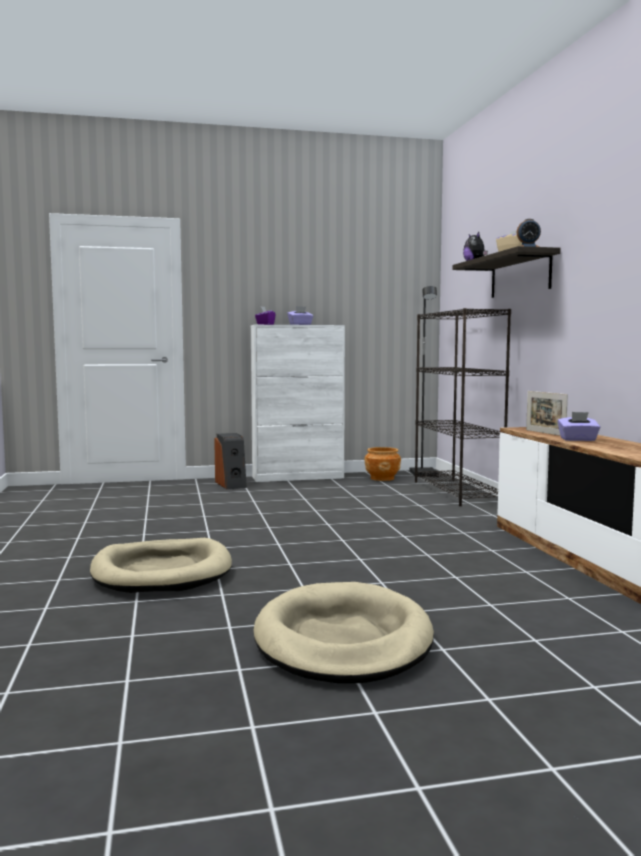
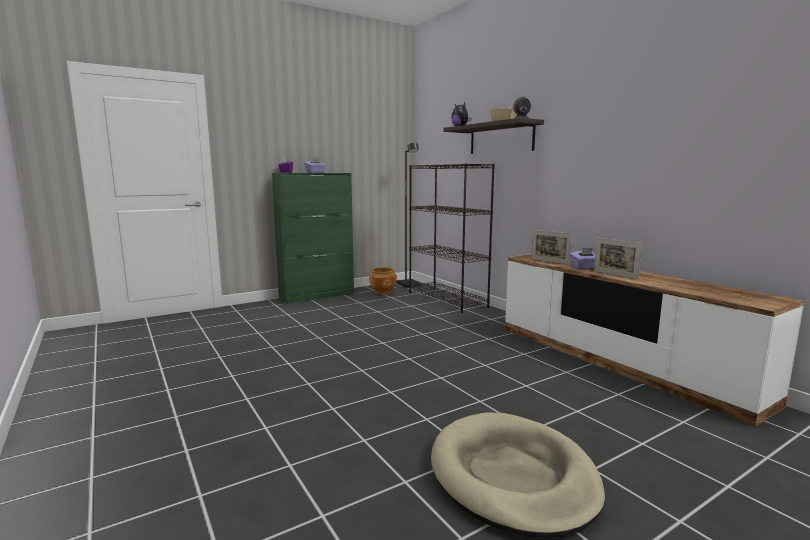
camera: 20 degrees left, 5 degrees up
(162, 572) = (286, 421): beige dog bed -> none
(231, 484) = (268, 309): speaker -> none
(298, 477) = (317, 296): white cabinet -> green cabinet
(604, 446) = (615, 274): none -> picture frame

